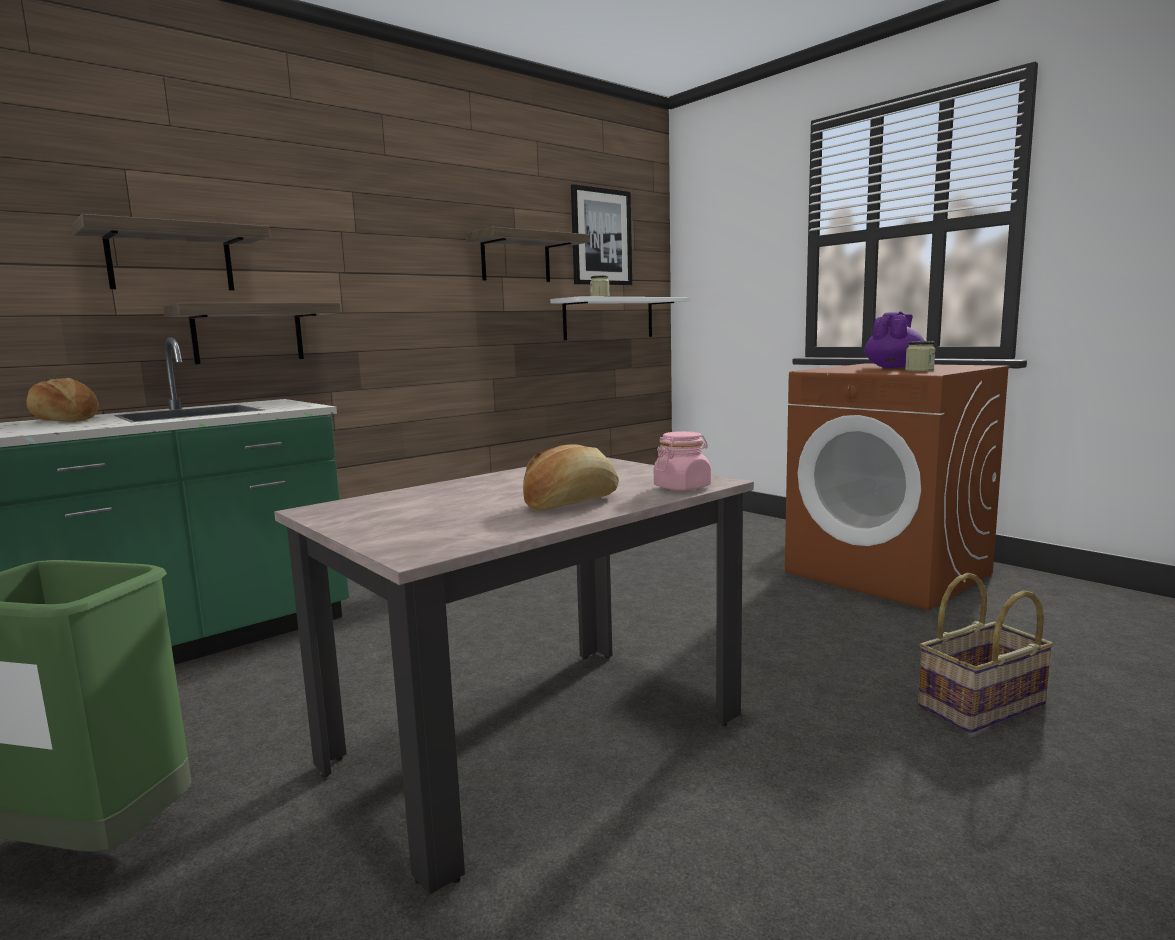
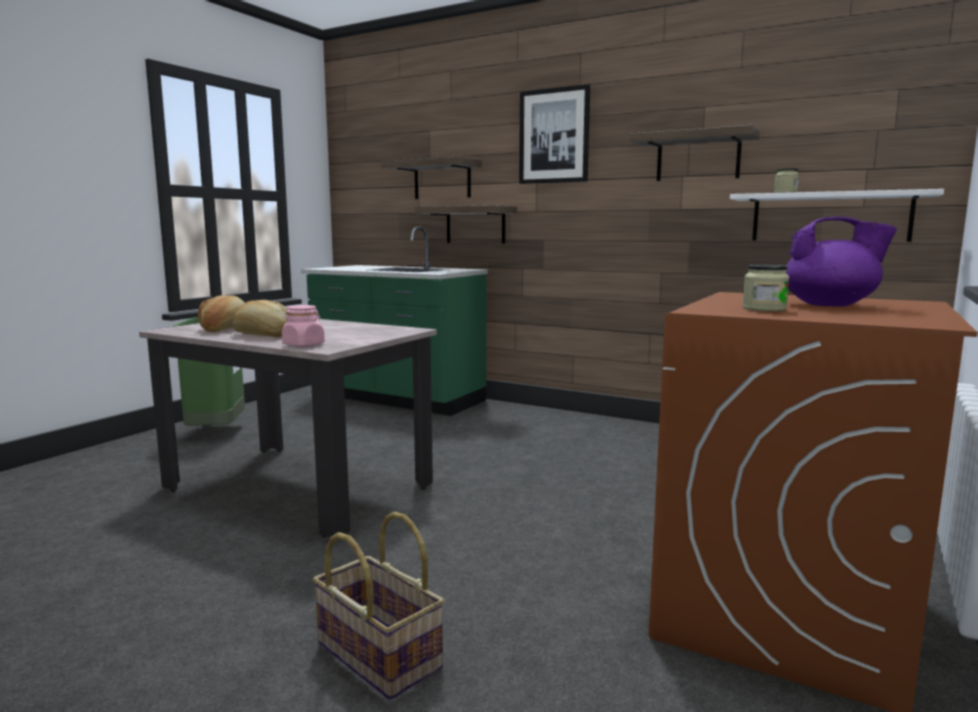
camera: 70 degrees right, 0 degrees up
(66, 420) = (374, 267): bread -> bread (225, 329)
(601, 237) = (828, 120): picture -> picture (554, 136)

